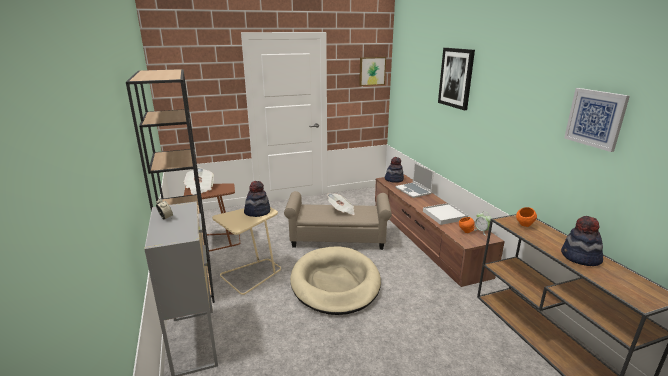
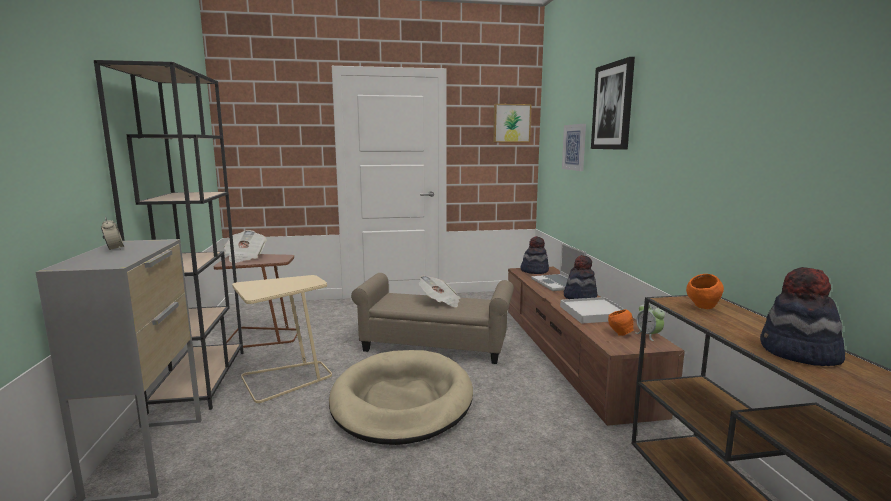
camera: 10 degrees right, 10 degrees down
(257, 212) = (298, 282): hat -> hat (579, 296)
(595, 118) = (816, 102): picture -> picture (574, 147)

